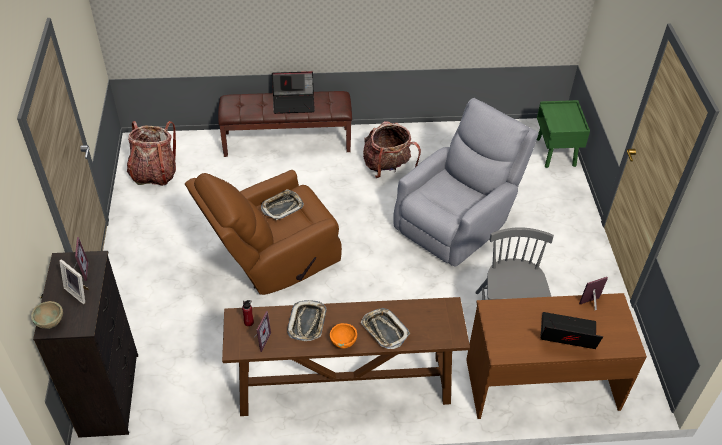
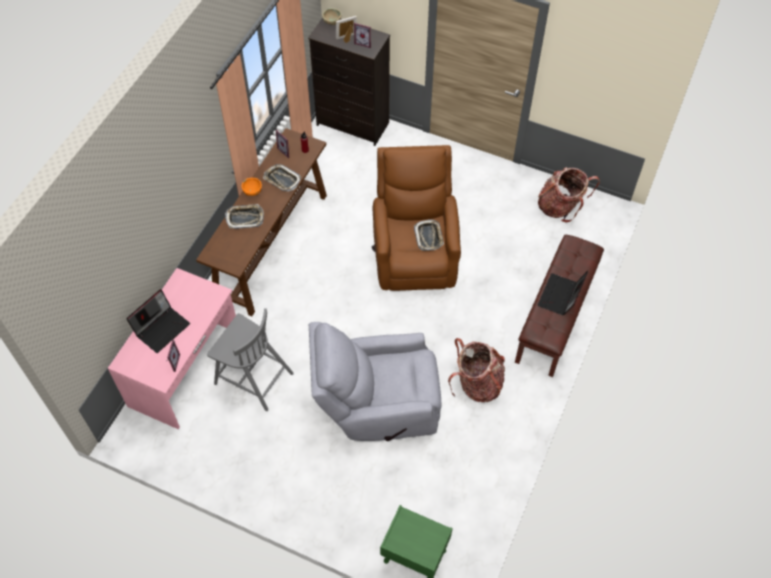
camera: 120 degrees right, 10 degrees up
(456, 220) = (377, 404): grey armchair -> grey armchair turned 105 degrees clockwise
(541, 383) = (186, 368): brown desk -> pink desk

